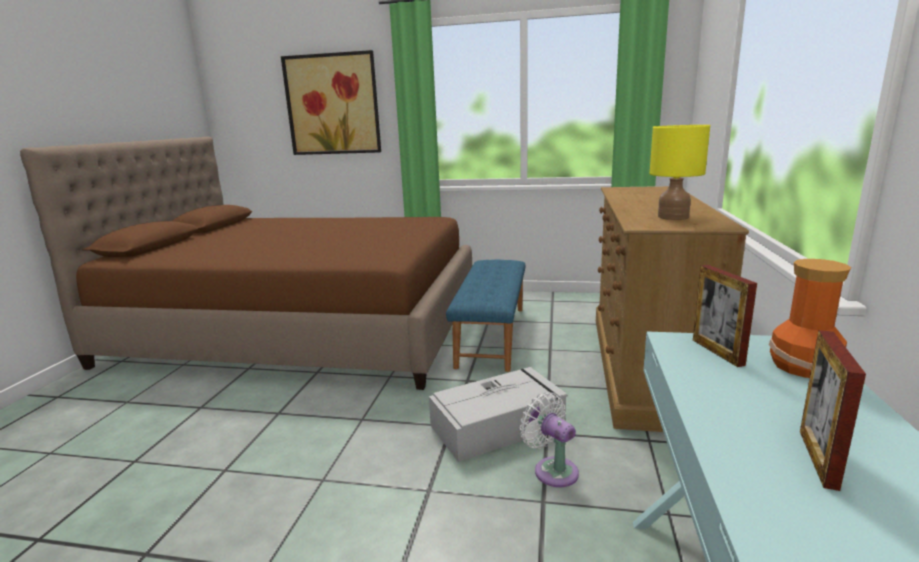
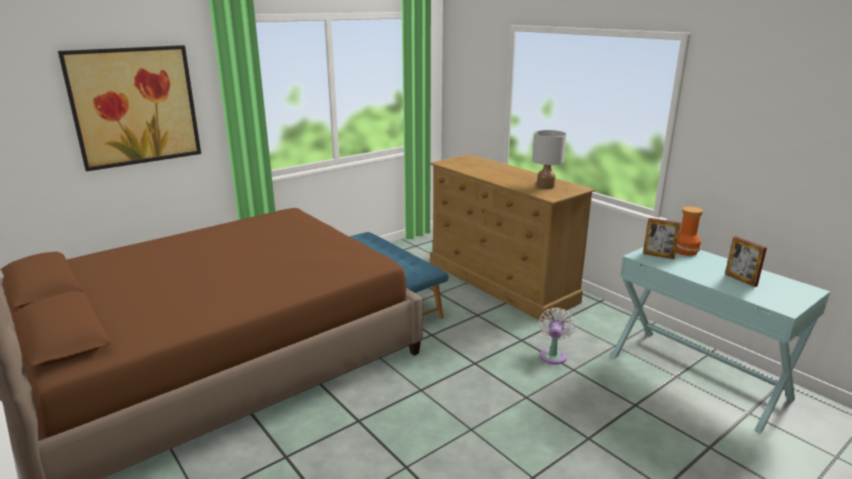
camera: 50 degrees left, 5 degrees up
(499, 425) = (495, 349): grey storage box -> none
(552, 470) = (553, 355): white fan -> white fan turned 105 degrees clockwise
(673, 217) = (546, 186): yellow table lamp -> grey table lamp

